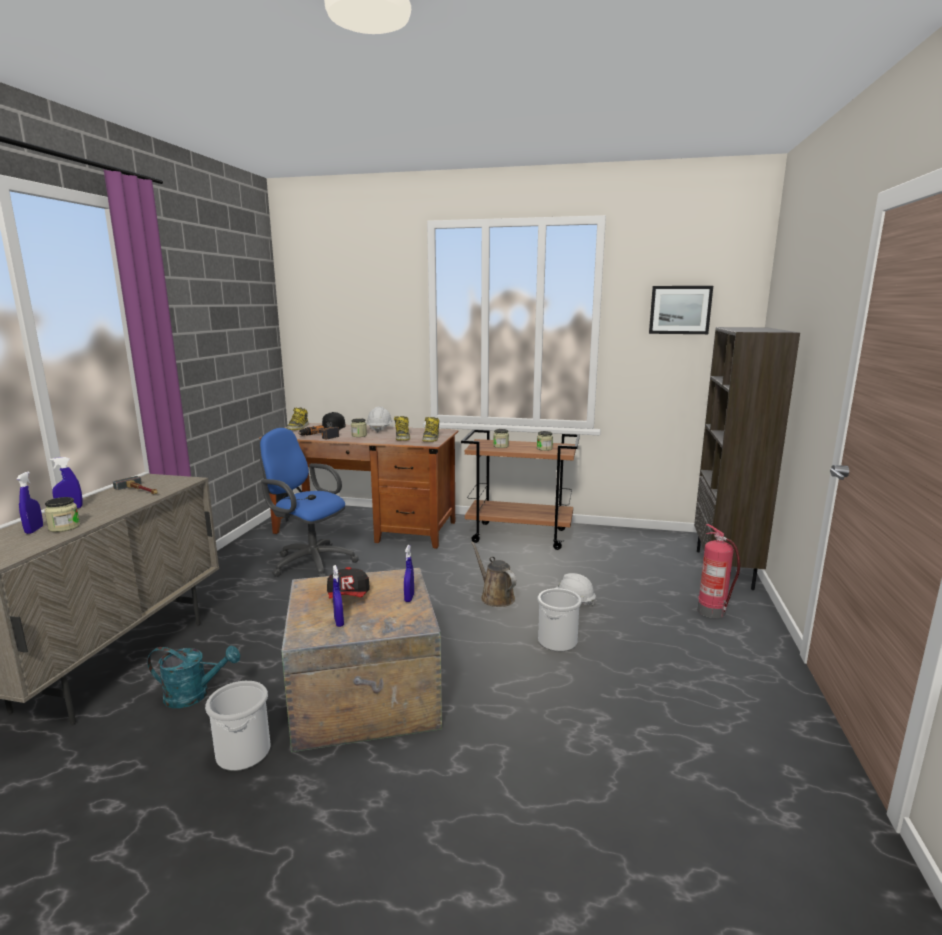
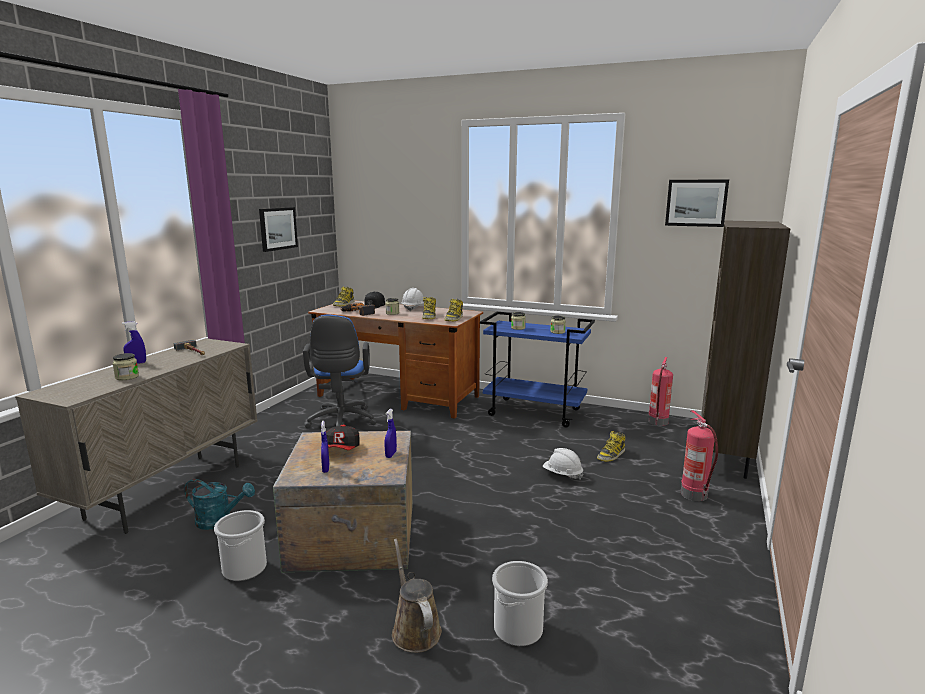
camera: 10 degrees right, 0 degrees up
(34, 530) = (105, 378): blue spray bottle -> none
(220, 342) = (277, 228): none -> picture
(310, 562) = (341, 423): blue office chair -> blue office chair turned 135 degrees counterclockwise
(495, 597) = (492, 464): brown watering can -> brown watering can (414, 629)
(520, 535) = (535, 412): brown cart -> blue cart
(557, 641) = (535, 508): bucket -> bucket (518, 629)
(614, 576) = (611, 455): none -> boot
(647, 537) = (658, 422): none -> fire extinguisher

